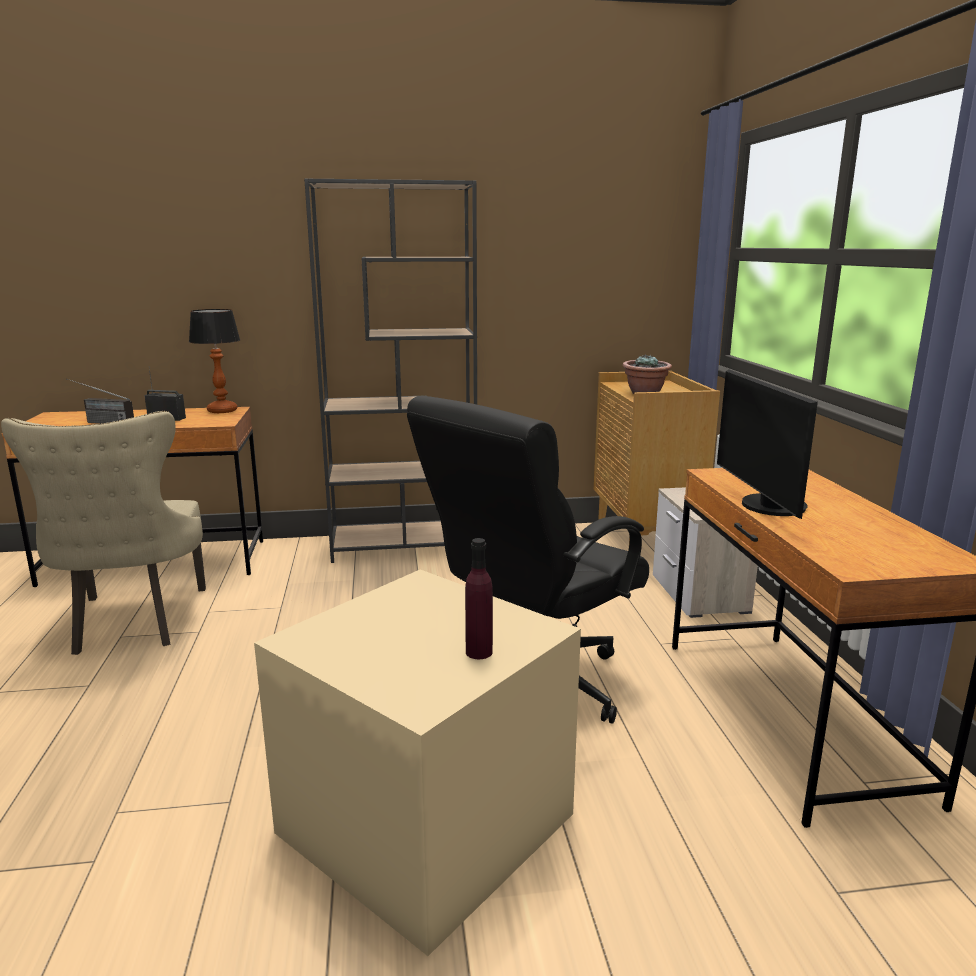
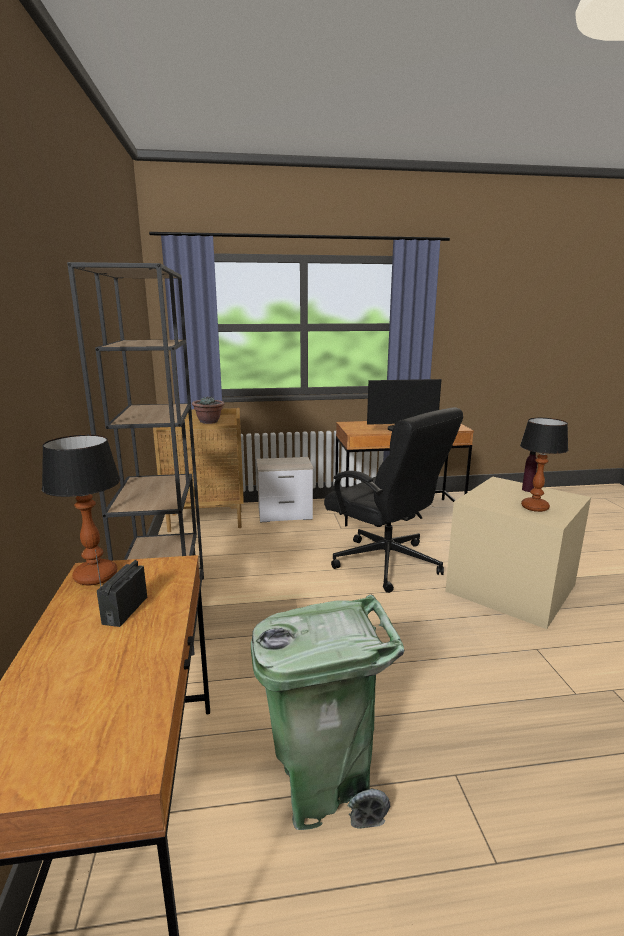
camera: 90 degrees left, 0 degrees up
(99, 422) = (117, 673): radio -> none
(134, 622) = (324, 786): beige chair -> green trash can
(368, 637) = (535, 507): none -> table lamp

